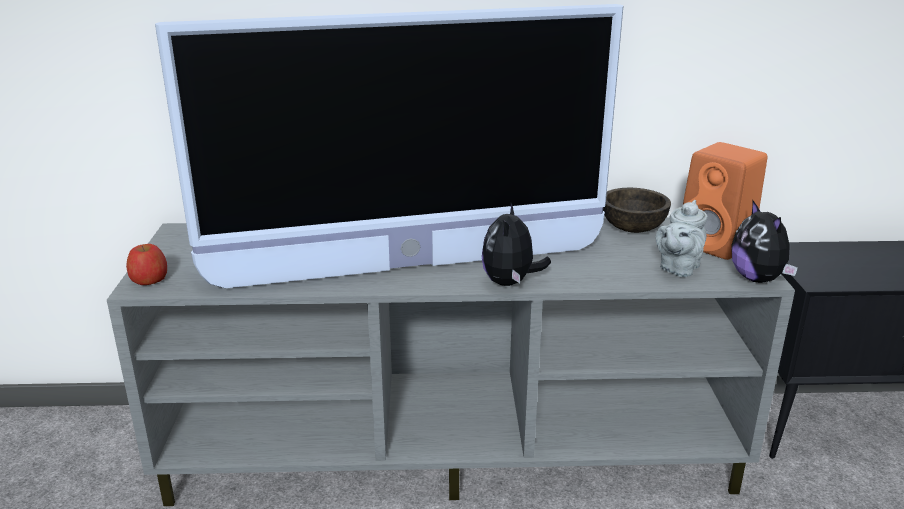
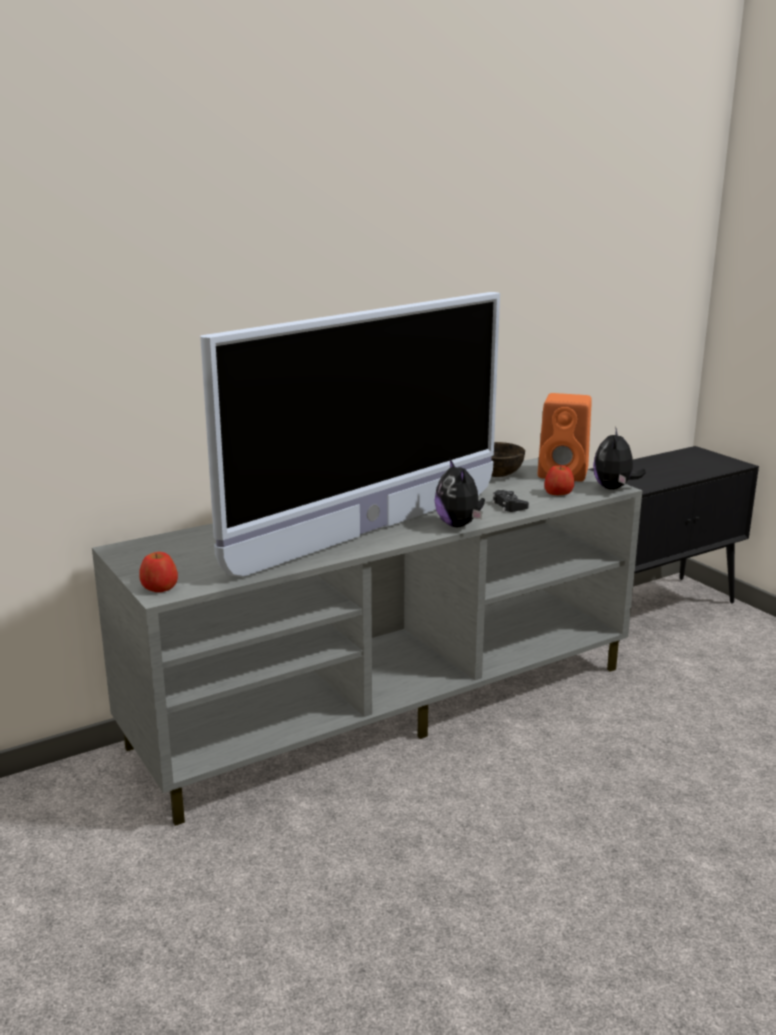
camera: 30 degrees left, 5 degrees down
(597, 271) = (509, 506): none -> black game controller
(678, 268) = (558, 493): grey teapot -> apple
(758, 279) = (614, 488): plush toy -> plush toy turned 60 degrees clockwise

